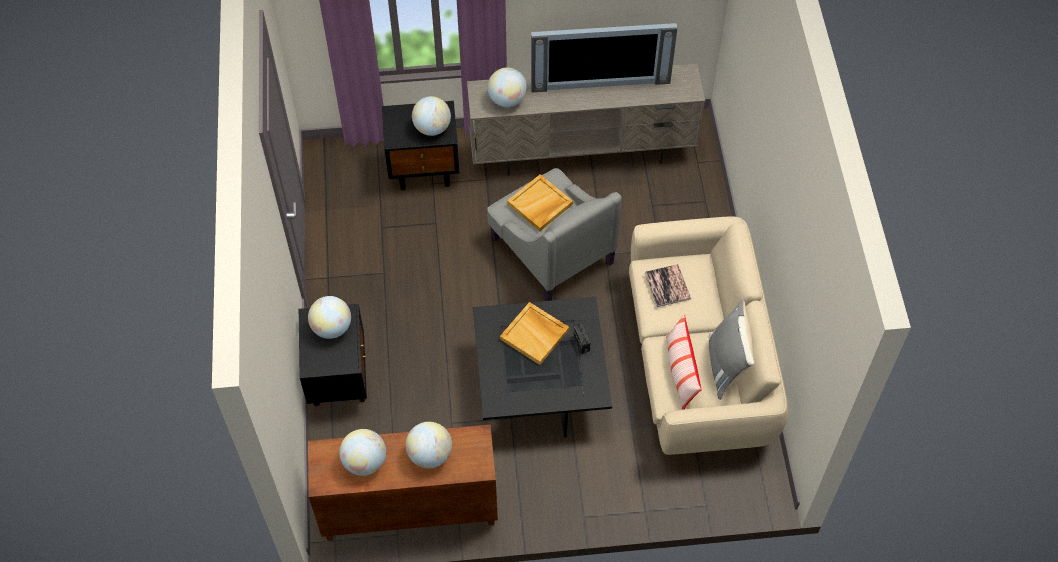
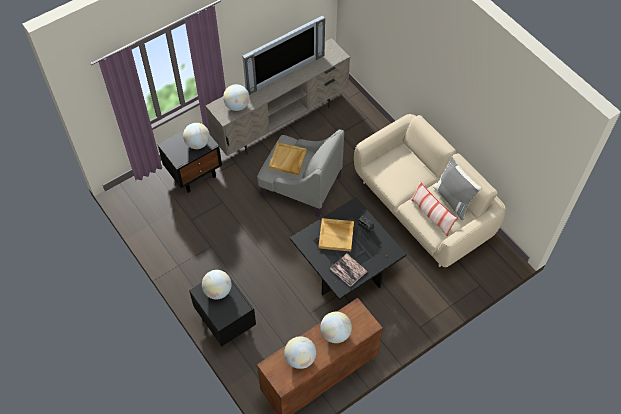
camera: 30 degrees left, 0 degrees up
(667, 286) = (392, 171): book -> book (348, 270)

